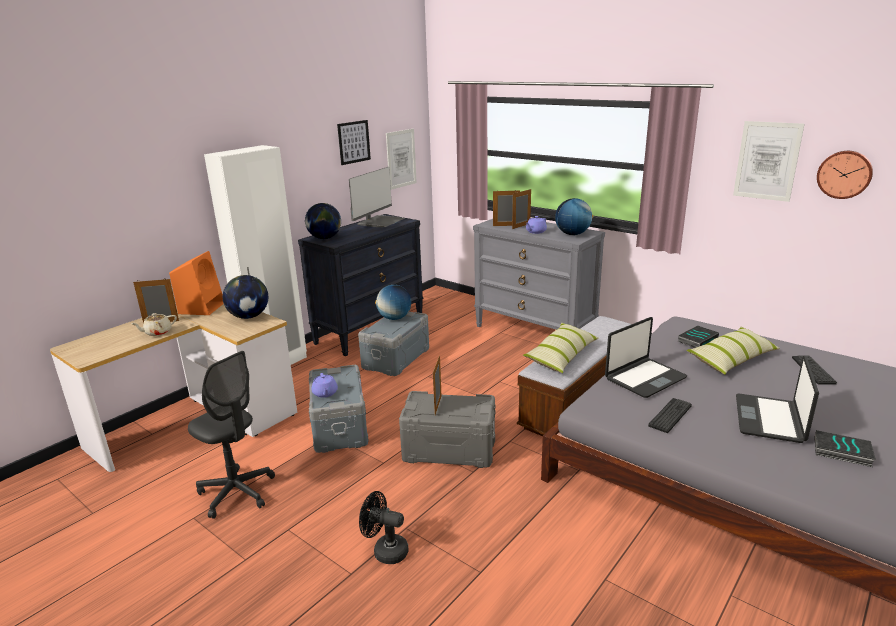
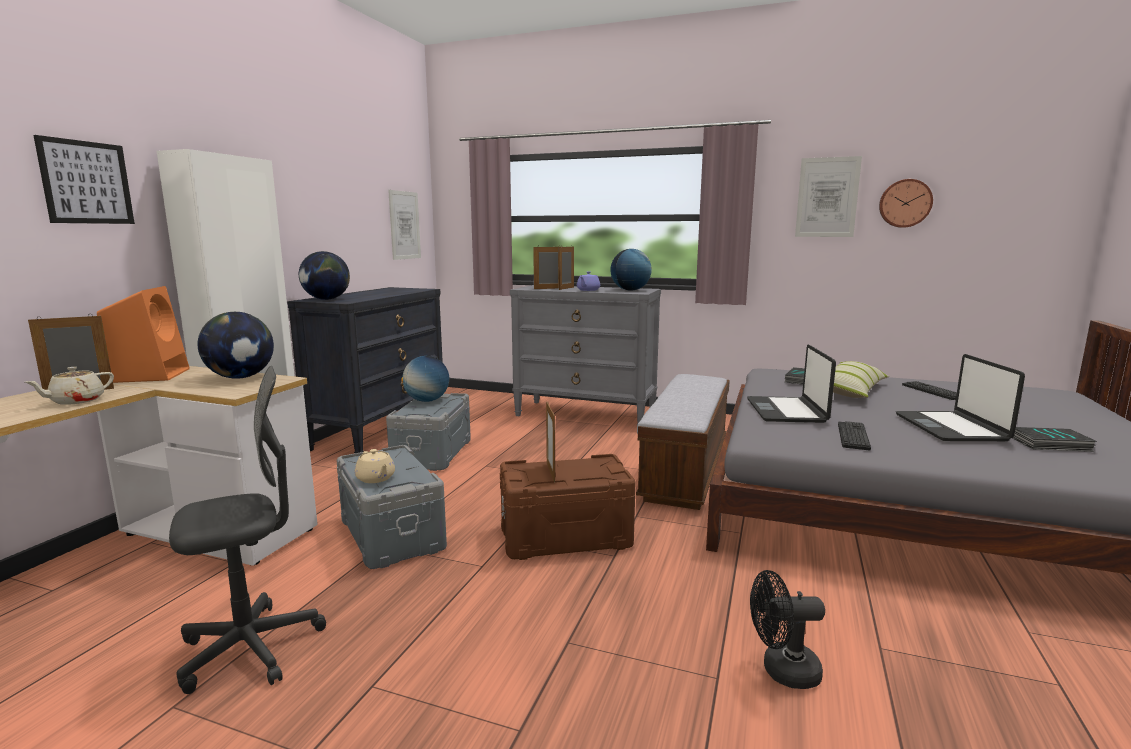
camera: 20 degrees left, 10 degrees down
(237, 492) = (251, 648): grey office chair -> grey office chair turned 45 degrees counterclockwise
(325, 393) = (376, 478): purple teapot -> beige teapot
(353, 142) = (353, 191): picture -> picture (86, 182)
(380, 222) = (390, 290): monitor -> none
(385, 550) = (556, 681): black fan -> black fan (782, 671)
(449, 450) = (565, 537): grey storage box -> brown storage box
(561, 356) = (674, 404): pillow -> none
(644, 378) = (787, 411): laptop -> laptop turned 150 degrees clockwise

